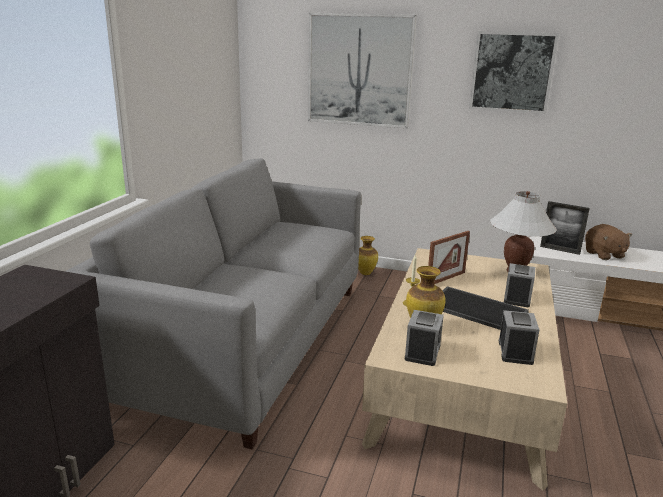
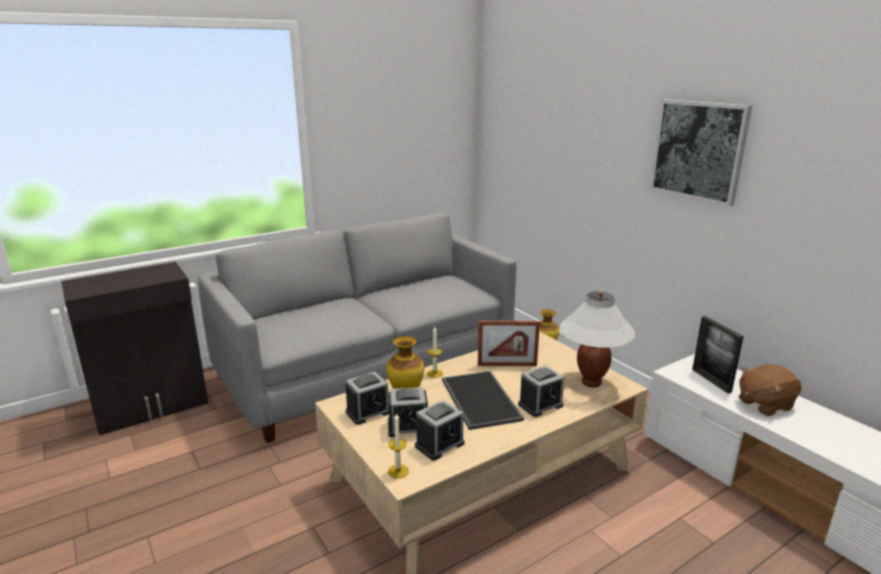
camera: 40 degrees right, 0 degrees up
(359, 70) = (560, 137): picture -> none
(471, 349) = (408, 427): none -> alarm clock
(528, 383) = (398, 471): none -> candle
(604, 254) = (764, 404): brown plush toy -> brown plush toy turned 45 degrees clockwise

